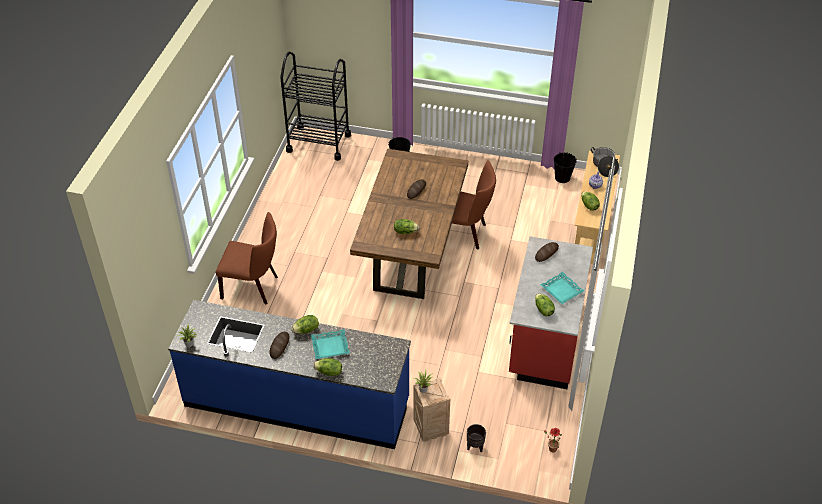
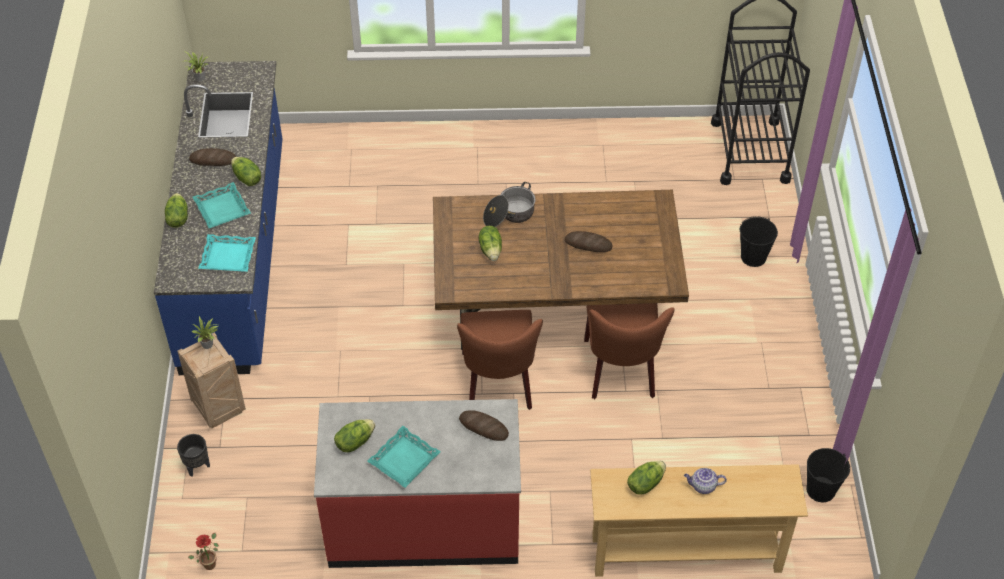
camera: 75 degrees right, 5 degrees up
(253, 287) = (425, 159): brown chair -> brown chair (498, 385)
(376, 348) = (228, 256): none -> turquoise tray
(604, 166) = (763, 493): cooking pot -> cooking pot (509, 214)

